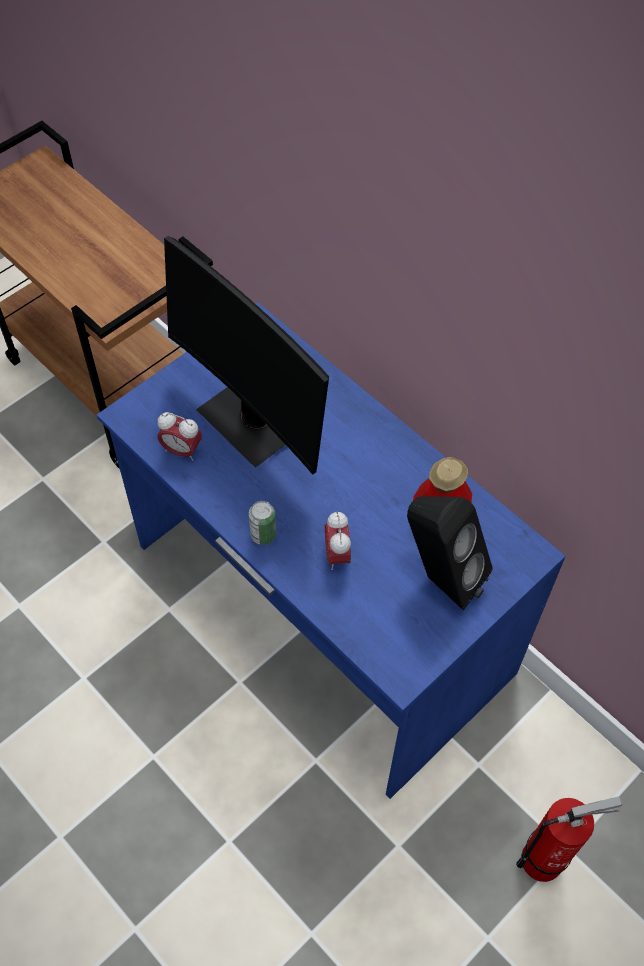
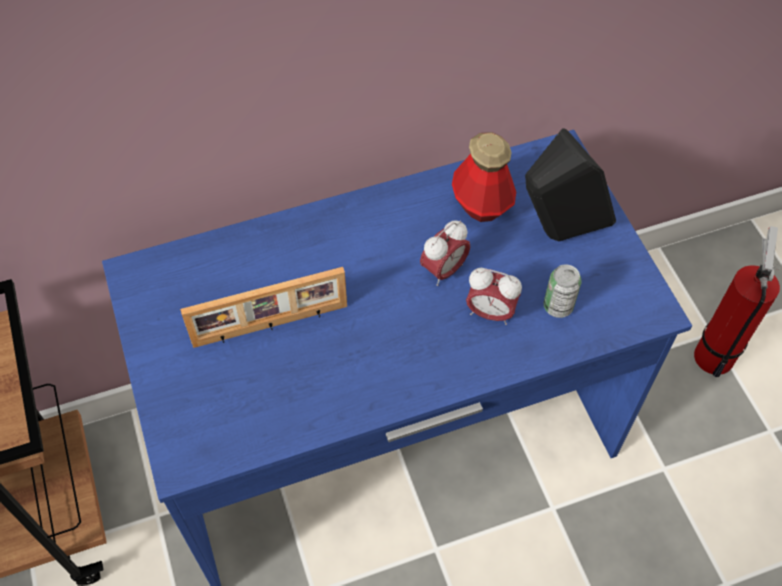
camera: 65 degrees left, 0 degrees up
(181, 450) = (271, 417): alarm clock -> alarm clock (444, 270)
(253, 420) = (271, 326): monitor -> picture frame
(263, 535) = (432, 373): can -> can (558, 306)

